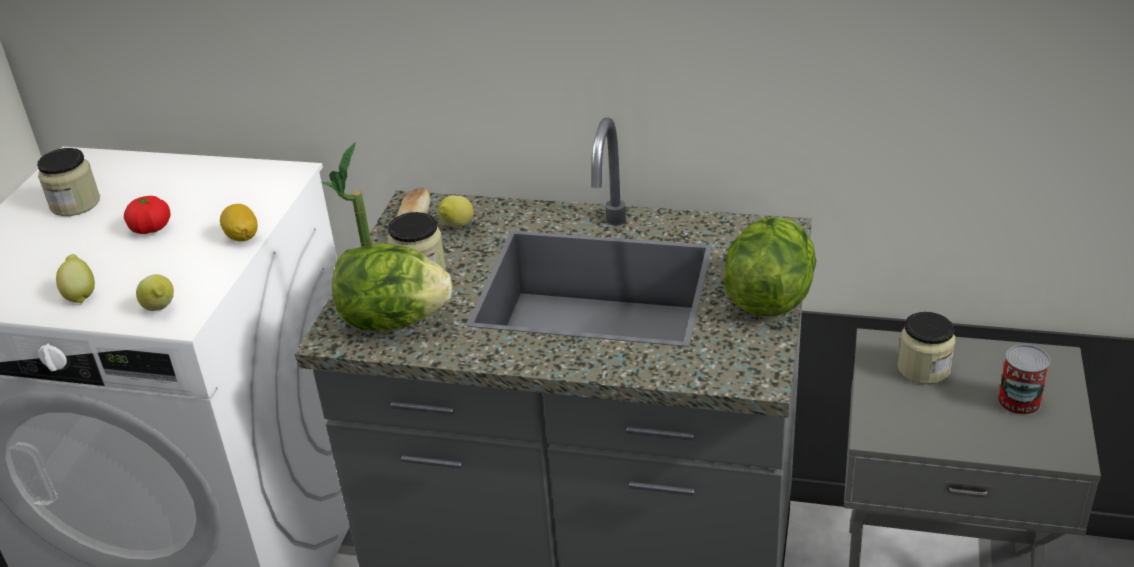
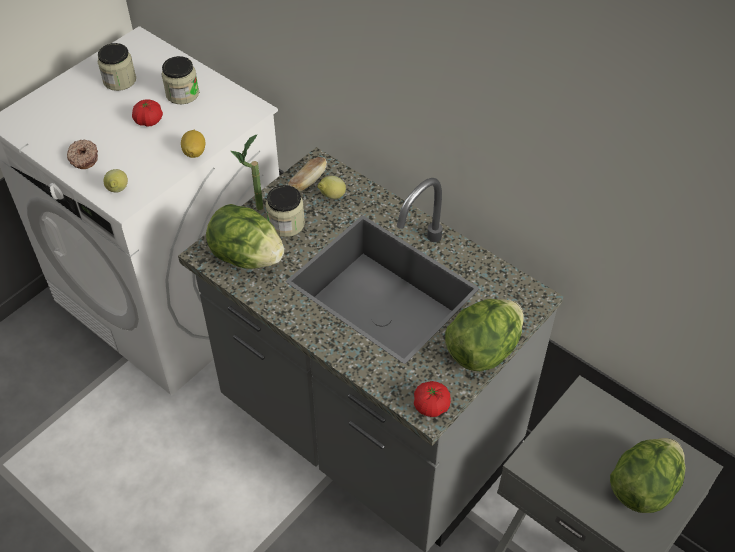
camera: 25 degrees right, 15 degrees up
(81, 295) = (83, 158): lemon -> donut
(758, 372) = (431, 406): none -> tomato
(923, 368) = (598, 429): jar -> jar (182, 94)
(1019, 402) = (643, 488): can -> lettuce

